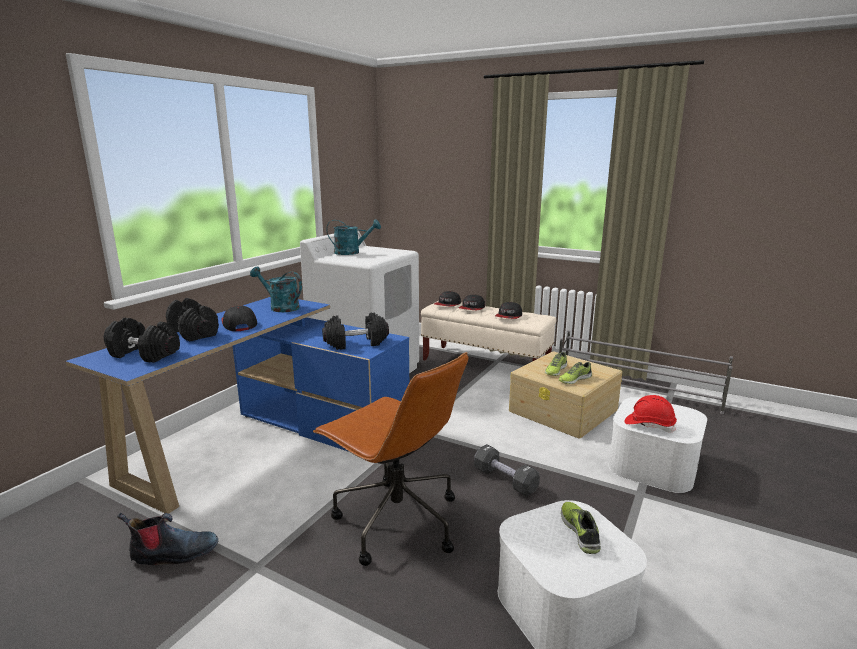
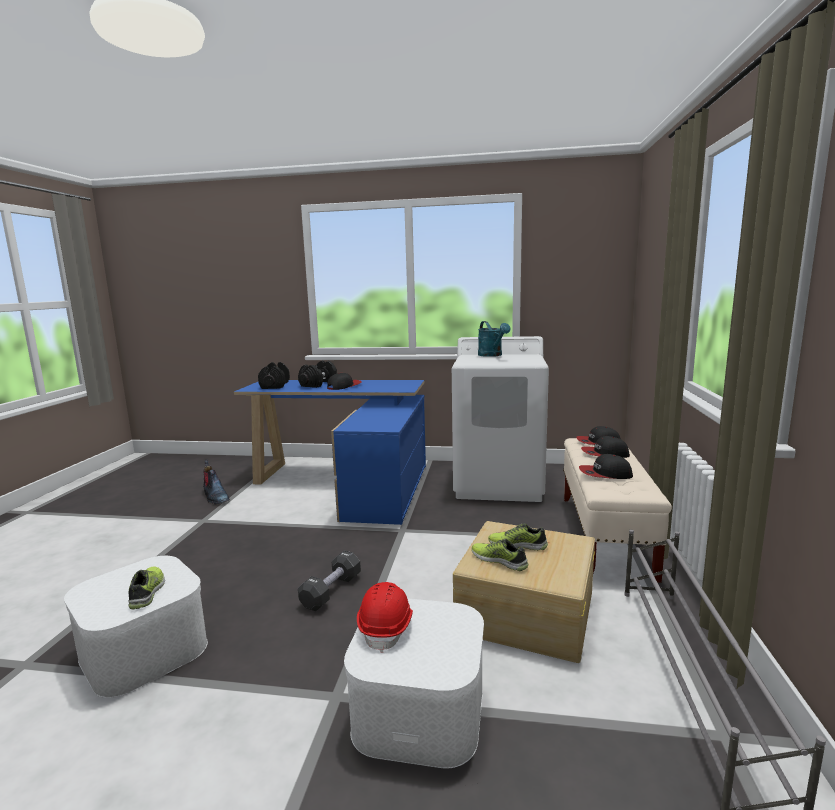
camera: 70 degrees right, 5 degrees down
(280, 307) = (391, 385): turquoise watering can -> none
(356, 343) = (367, 422): black dumbbell -> none
(395, 521) = (255, 552): brown office chair -> none
(580, 531) = (148, 592): shoe -> shoe turned 75 degrees counterclockwise

